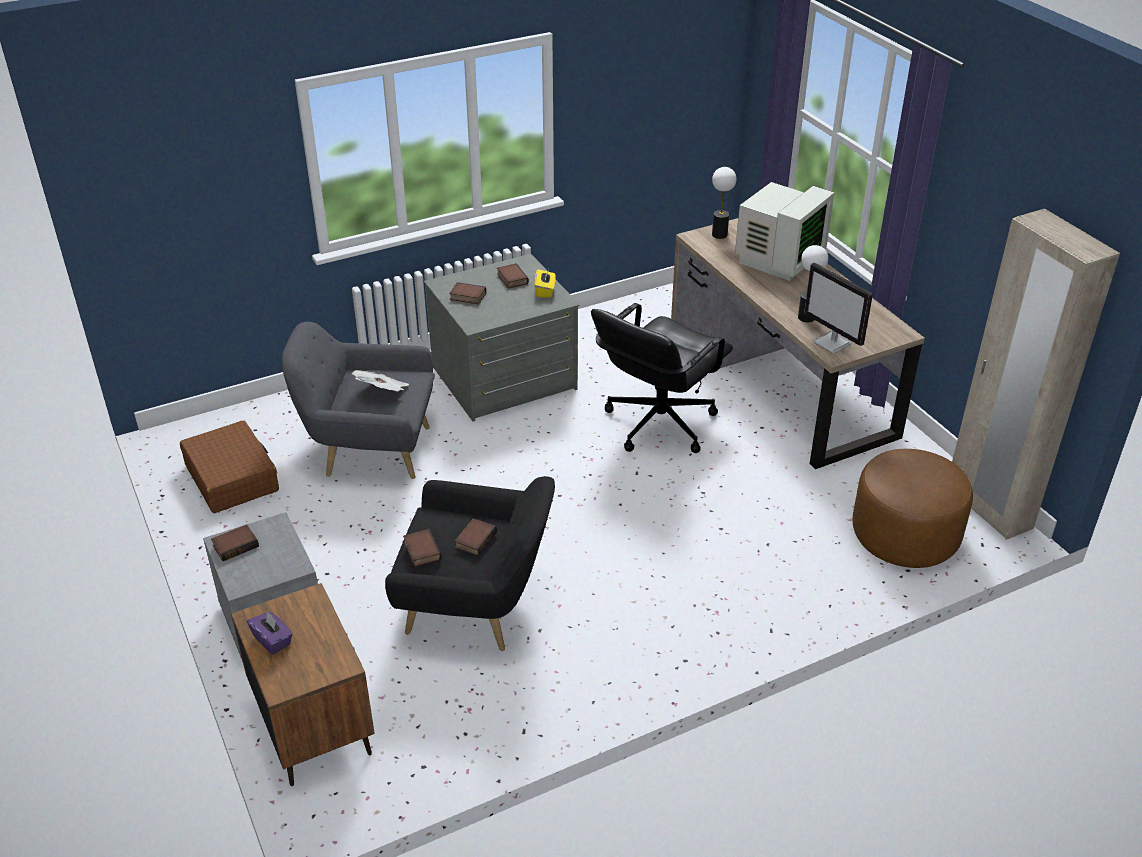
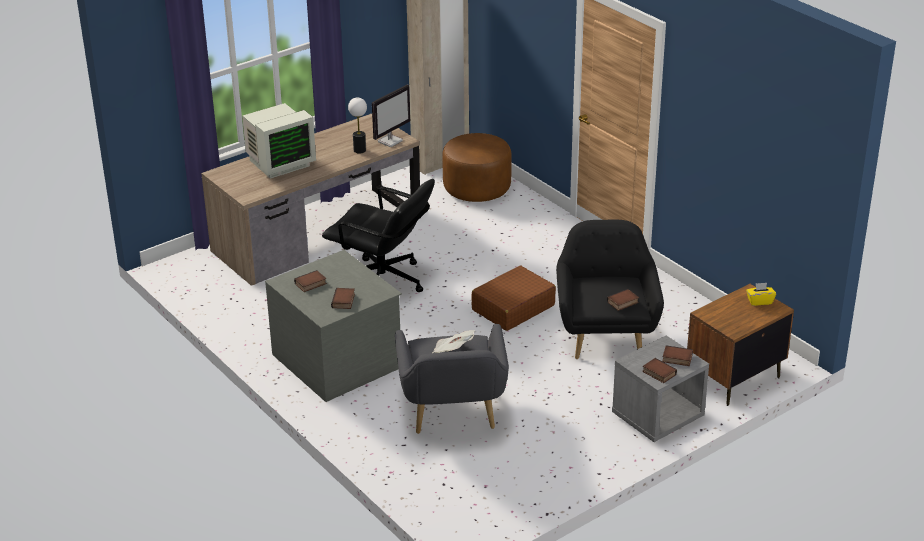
camera: 100 degrees left, 5 degrees down
(232, 478) = (512, 479): brown suitcase -> brown suitcase (513, 308)
(272, 640) = (746, 319): purple tissue box -> none
(475, 539) = (603, 284): book -> book (676, 359)
(545, 291) = (327, 266): yellow tissue box -> yellow tissue box (759, 301)
(719, 234) = (242, 187): table lamp -> none
(777, 259) = (279, 163): monitor -> monitor turned 120 degrees clockwise

